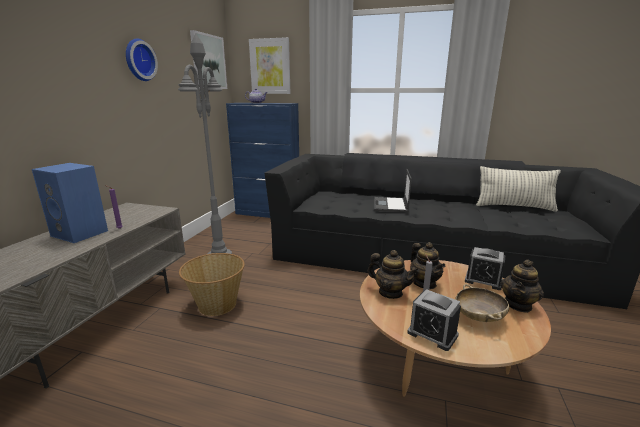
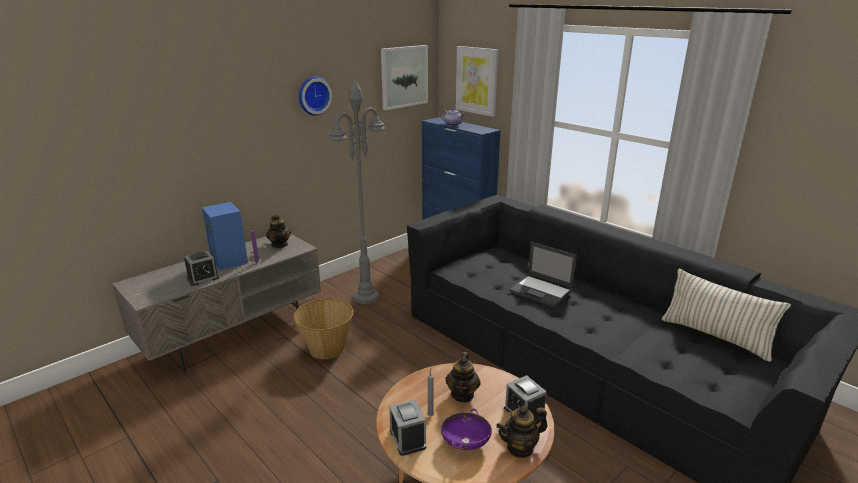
camera: 30 degrees right, 5 degrees up
(56, 254) = (203, 278): none -> alarm clock
(390, 205) = (541, 291): laptop -> laptop turned 90 degrees counterclockwise
(390, 293) = (421, 392): teapot -> teapot (280, 244)
(478, 317) = (465, 442): beige bowl -> purple bowl

